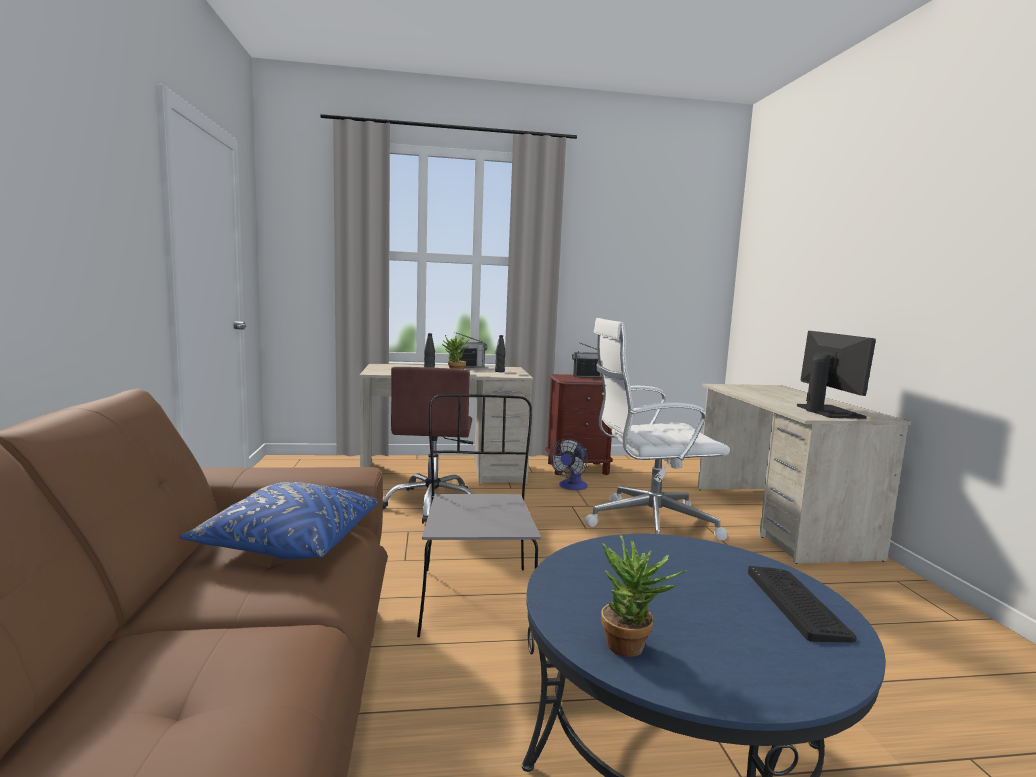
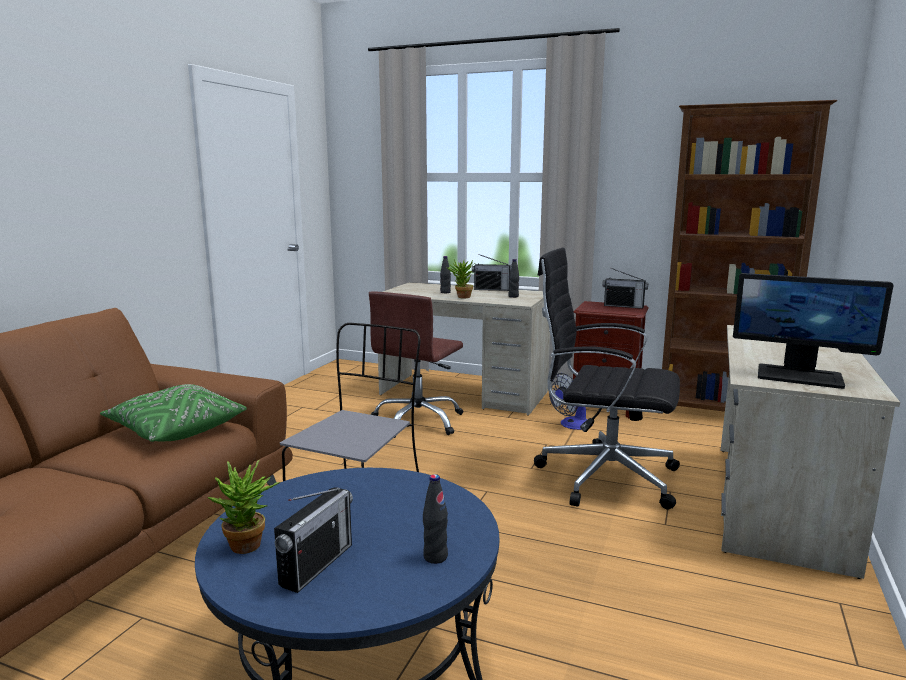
camera: 30 degrees right, 5 degrees up
(289, 543) = (175, 430): blue pillow -> green pillow
(647, 524) = (603, 476): white office chair -> black office chair
(662, 462) = (721, 413): none -> brown bookcase
(725, 642) = (317, 565): none -> radio
(797, 603) = (435, 557): keyboard -> black bottle
(828, 411) = (800, 376): monitor -> monitor turned 90 degrees clockwise

